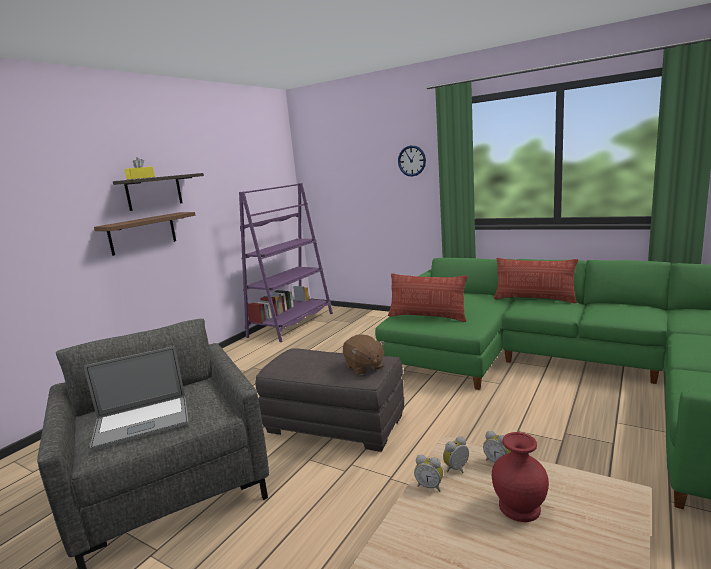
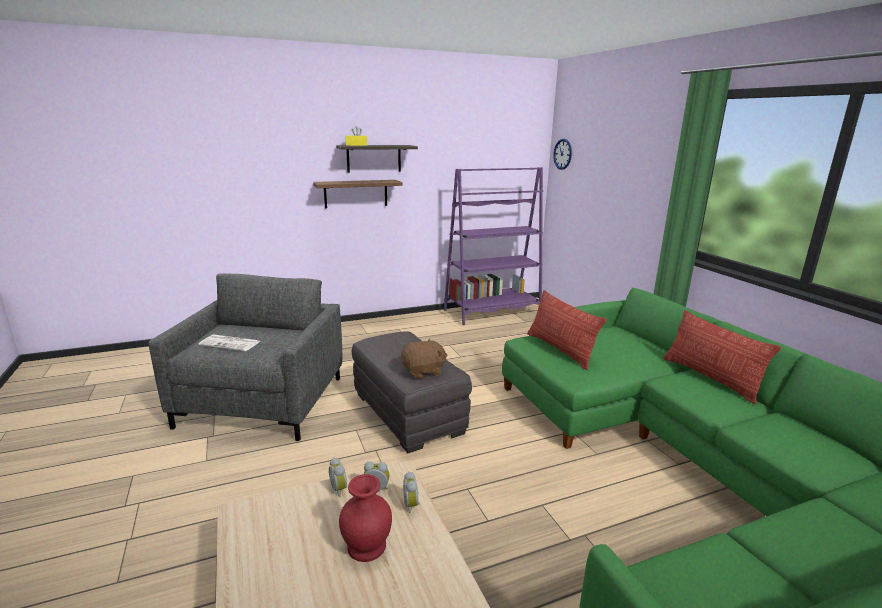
camera: 35 degrees right, 5 degrees up
(142, 422) = (231, 343): laptop -> newspaper
(364, 367) = (423, 371): brown plush toy -> brown plush toy turned 120 degrees counterclockwise
(411, 161) = (653, 163): wall clock -> wall clock (562, 154)

